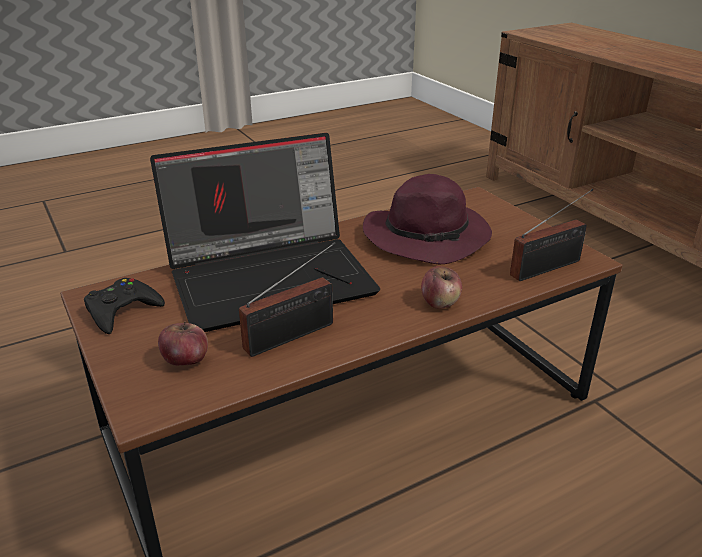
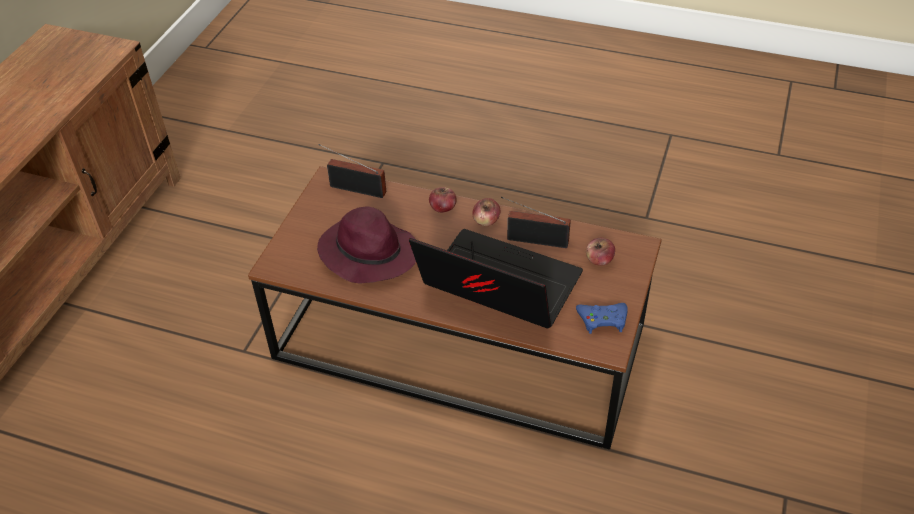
camera: 130 degrees left, 15 degrees up
(122, 311) = (602, 320): black game controller -> blue game controller
(375, 319) = (486, 221): none -> apple

